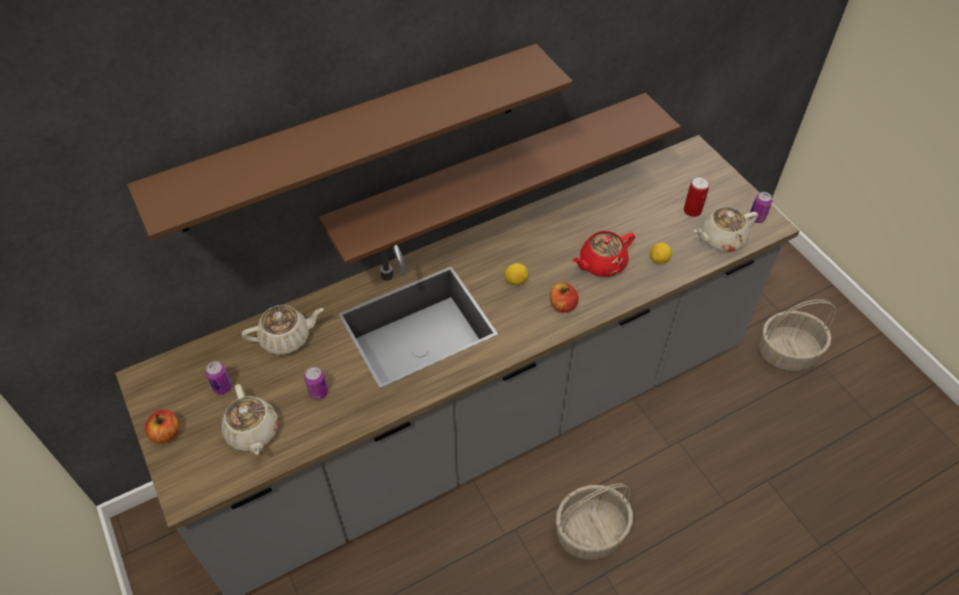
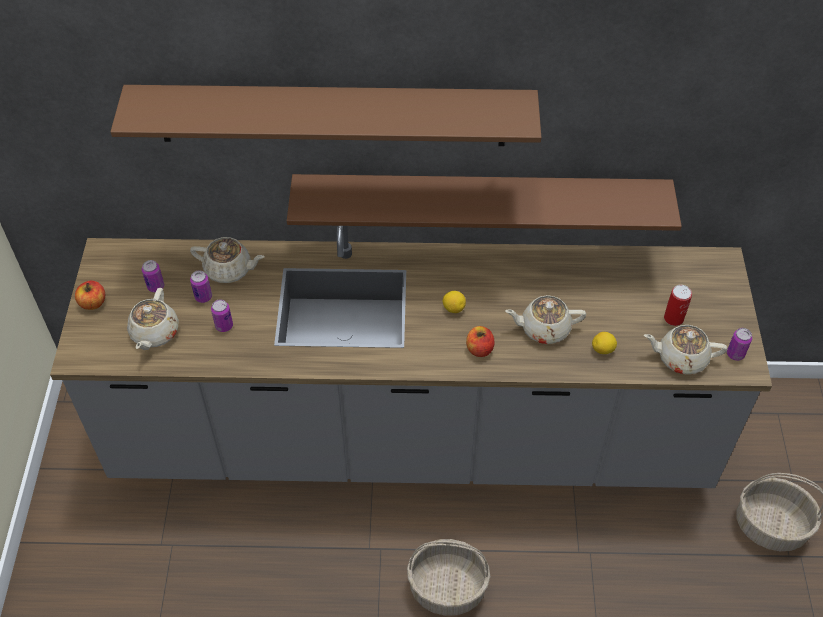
camera: 30 degrees right, 0 degrees up
(278, 375) = (203, 297): none -> can
(601, 264) = (544, 328): red teapot -> beige teapot

